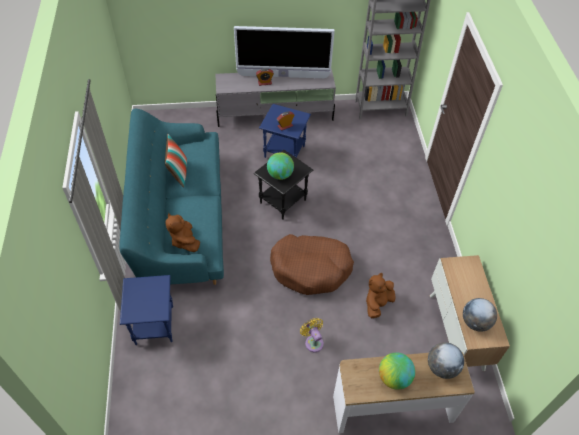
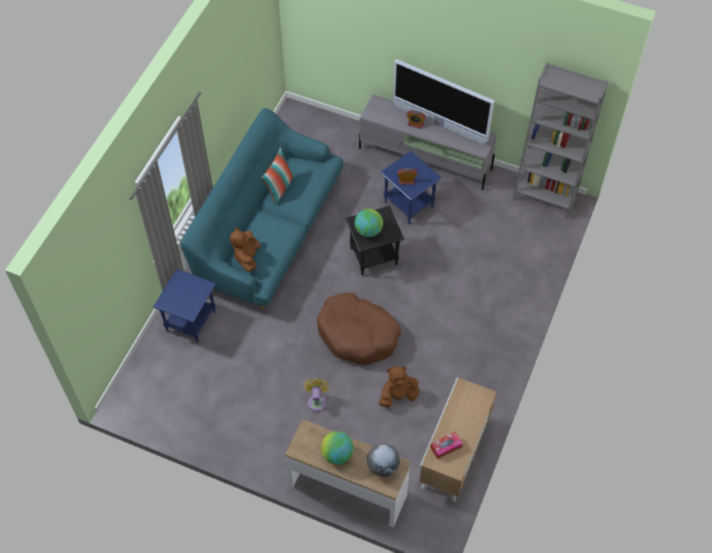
camera: 30 degrees right, 5 degrees up
(475, 322) = (446, 447): globe -> tissue box

